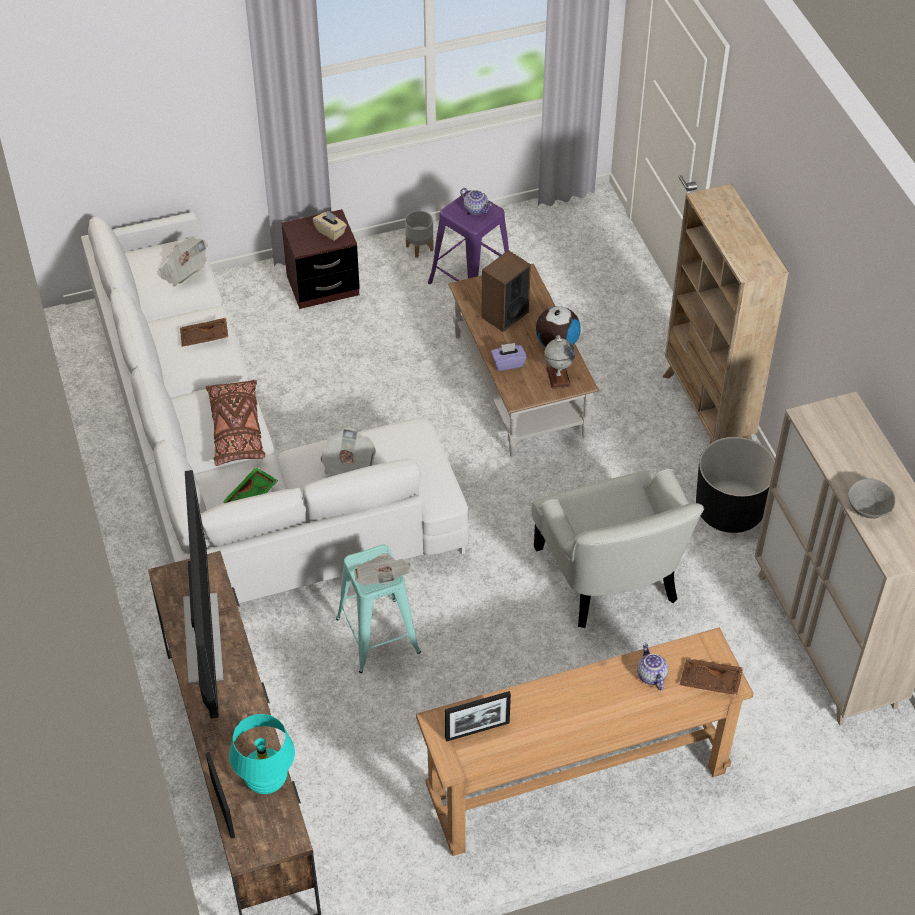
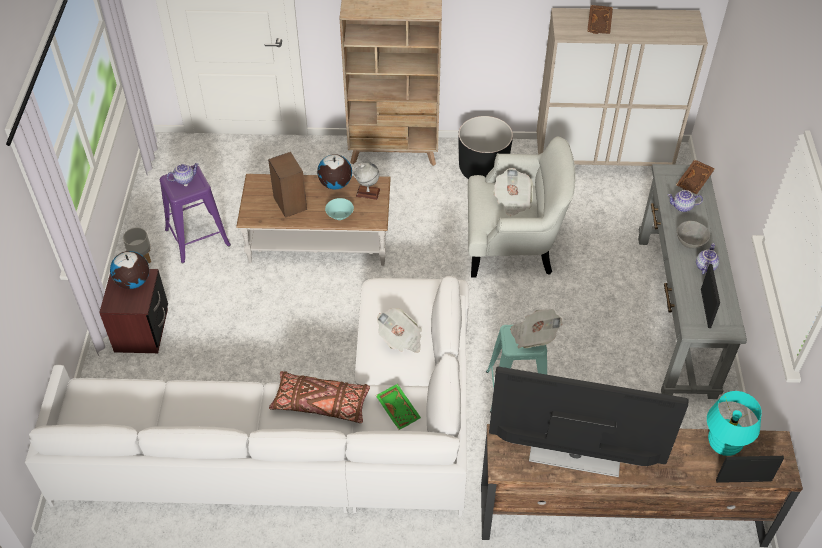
camera: 70 degrees left, 0 degrees up
(184, 271) = (111, 397): newspaper -> newspaper (512, 200)
(204, 338) = (202, 401): brown tray -> brown tray (600, 24)
(330, 232) = (133, 282): beige tissue box -> globe
(508, 363) = (340, 215): purple tissue box -> turquoise bowl
(551, 719) = (705, 266): none -> teapot
(577, 782) = (675, 313): brown console table -> grey console table
(867, 509) = (651, 33): grey bowl -> grey bowl (690, 242)

